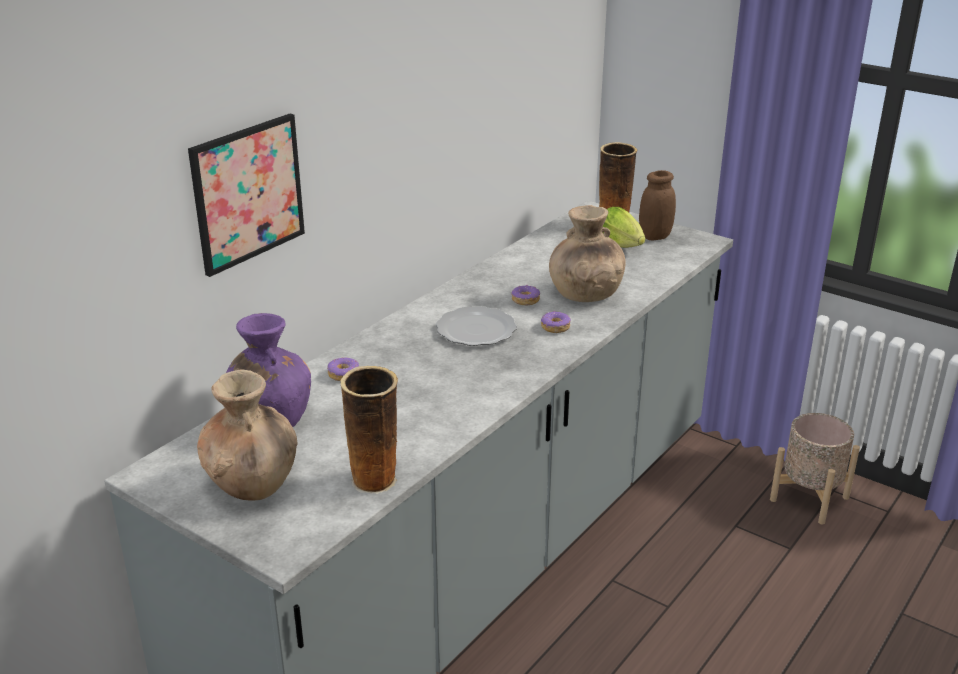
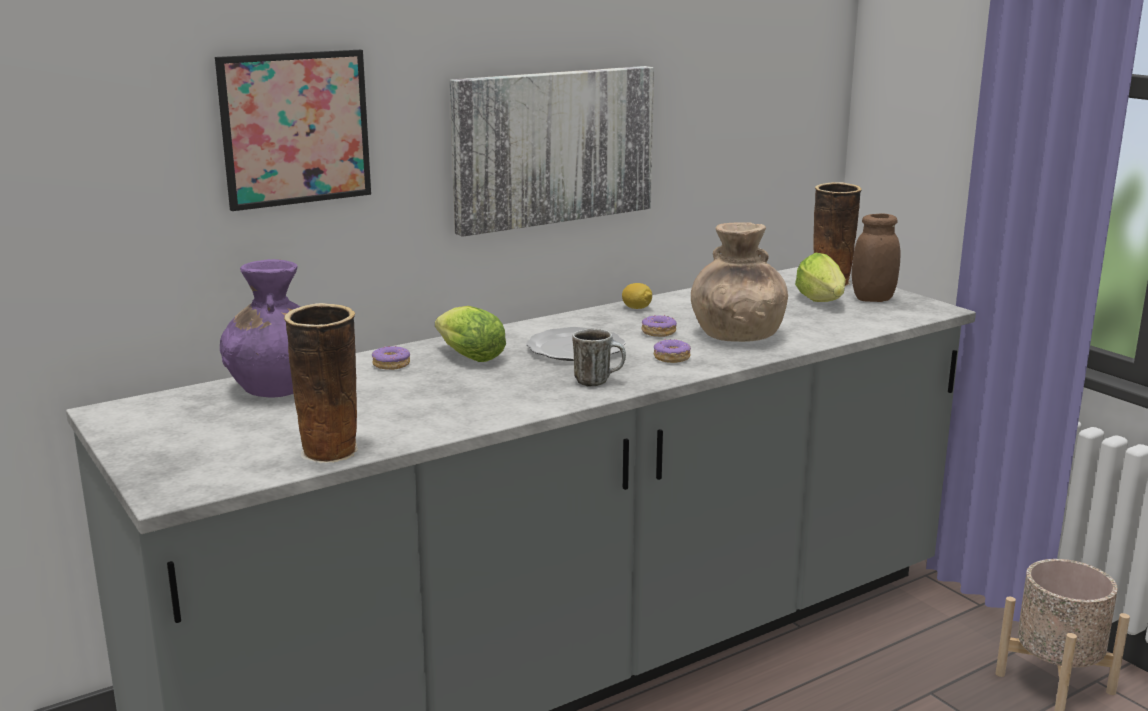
camera: 20 degrees right, 10 degrees down
(253, 483) = (202, 434): brown vase -> none
(397, 354) = (467, 357): none -> lettuce
(421, 157) = (553, 147): none -> picture
(489, 274) = (637, 308): none -> lemon
(520, 363) = (598, 381): none -> mug

